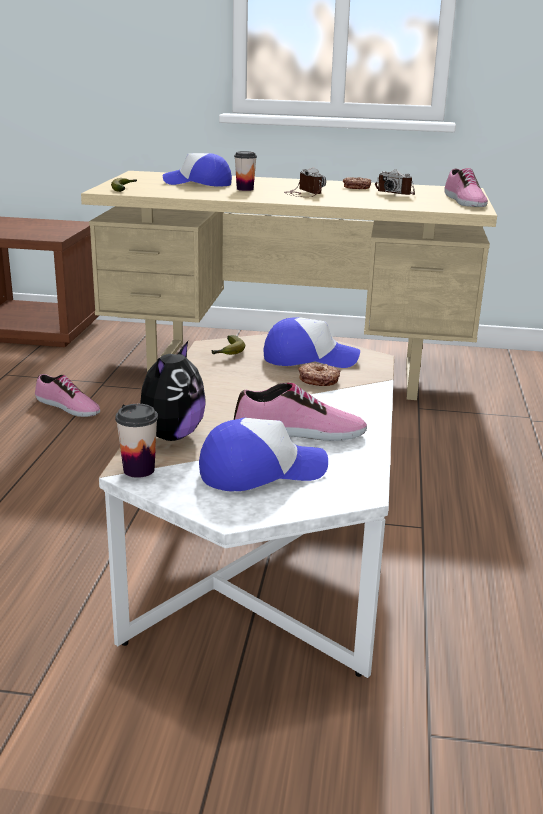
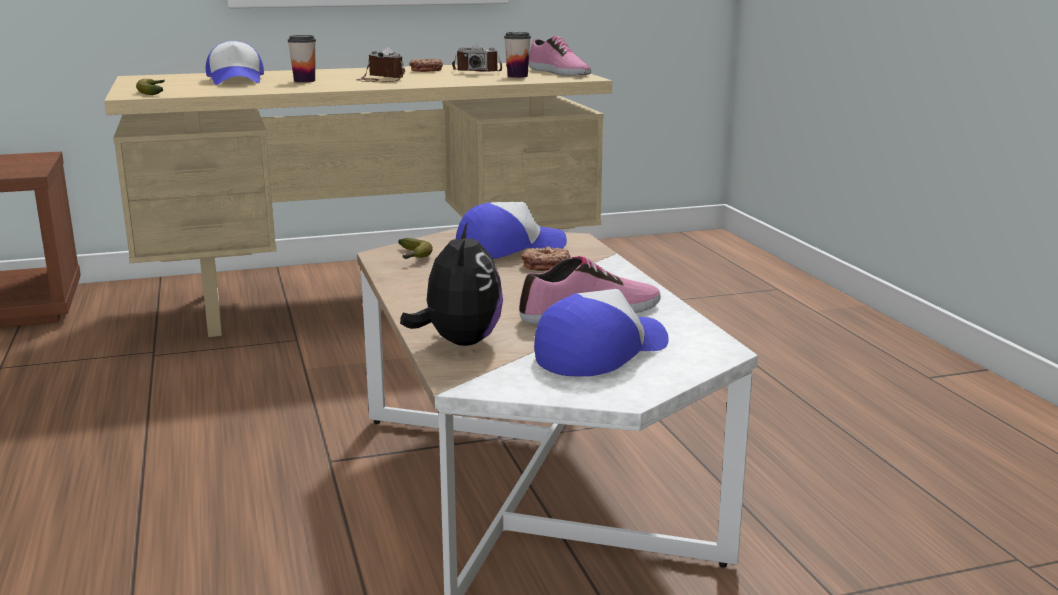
camera: 25 degrees left, 5 degrees down
(67, 407) = (129, 387): shoe -> none
(139, 470) = (471, 378): cup -> cup (517, 76)
(198, 183) = (236, 80): cap -> cap turned 90 degrees counterclockwise

